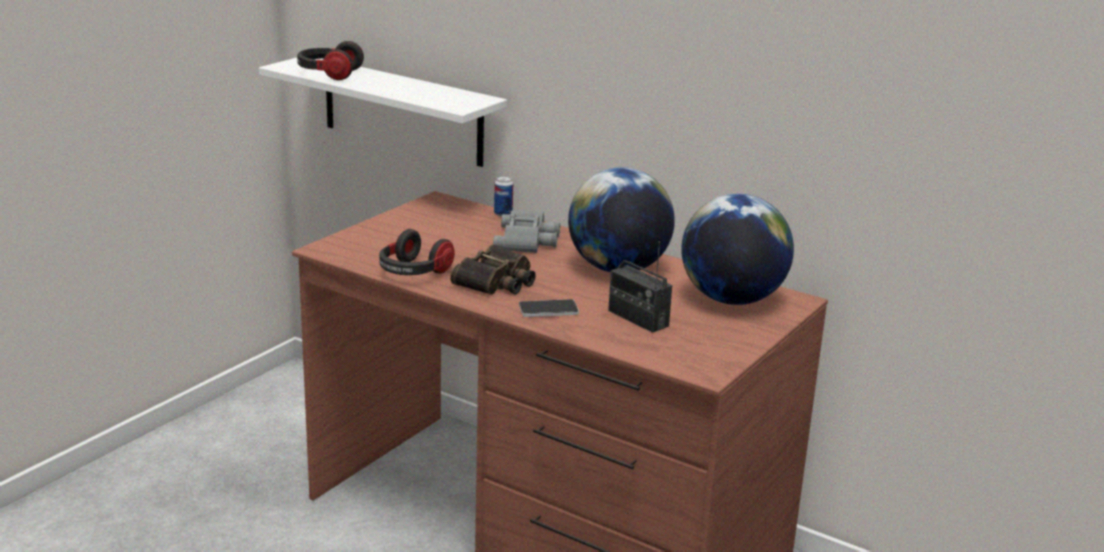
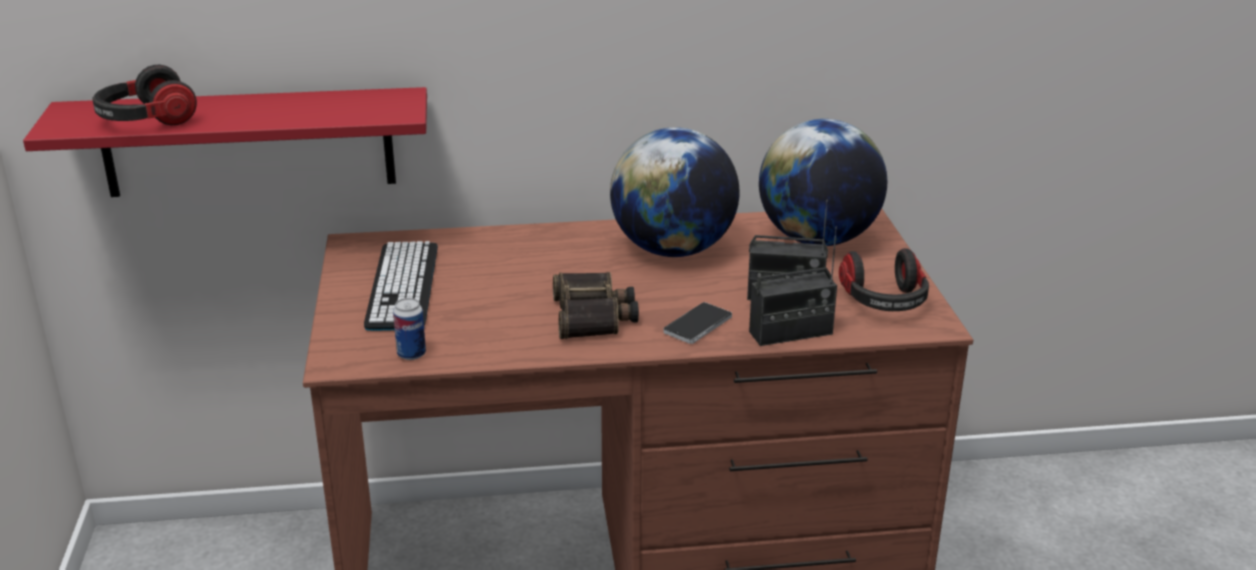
camera: 40 degrees left, 5 degrees up
(402, 111) = (248, 142): white shelf -> red shelf
(413, 272) = (492, 344): headphones -> headphones (884, 302)
(422, 228) = (403, 286): none -> keyboard
(503, 214) = (454, 233): can -> can (411, 354)
(528, 240) = (535, 254): grey binoculars -> none
(598, 337) = (791, 333): none -> radio

